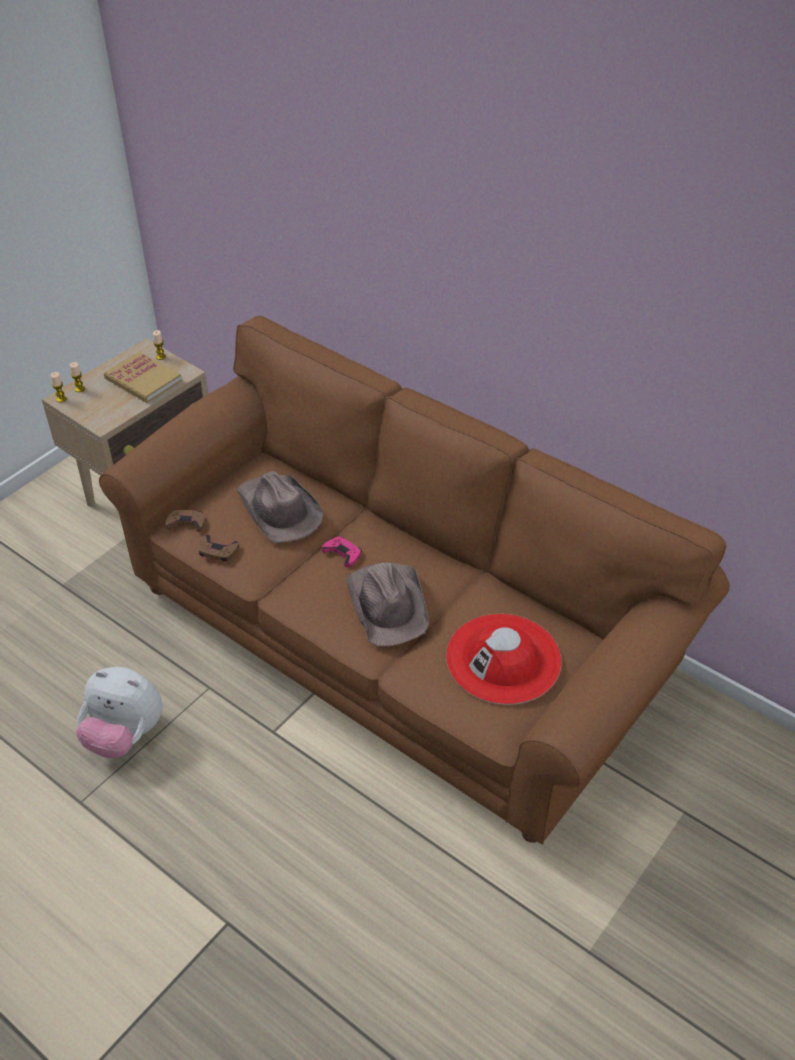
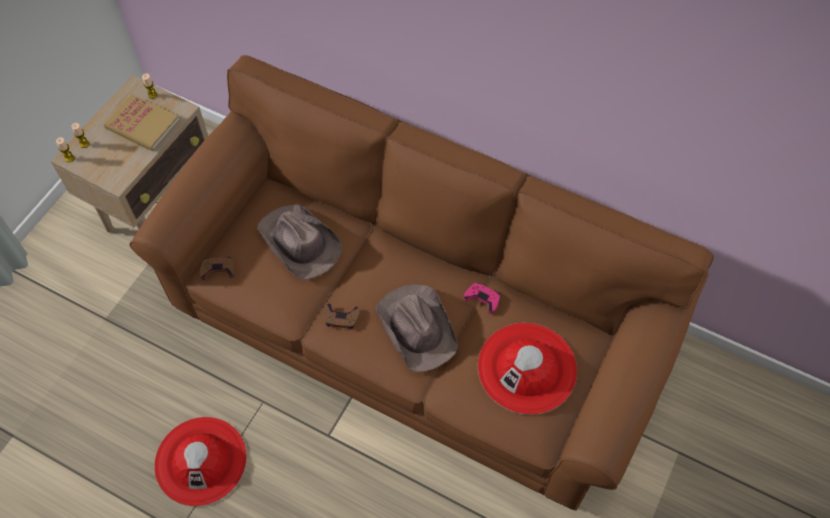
camera: 10 degrees left, 15 degrees up
(125, 735) = (201, 460): plush toy -> red hat
(218, 551) = (254, 295): brown game controller -> brown game controller (341, 318)
(343, 553) = (366, 279): pink game controller -> pink game controller (482, 298)

